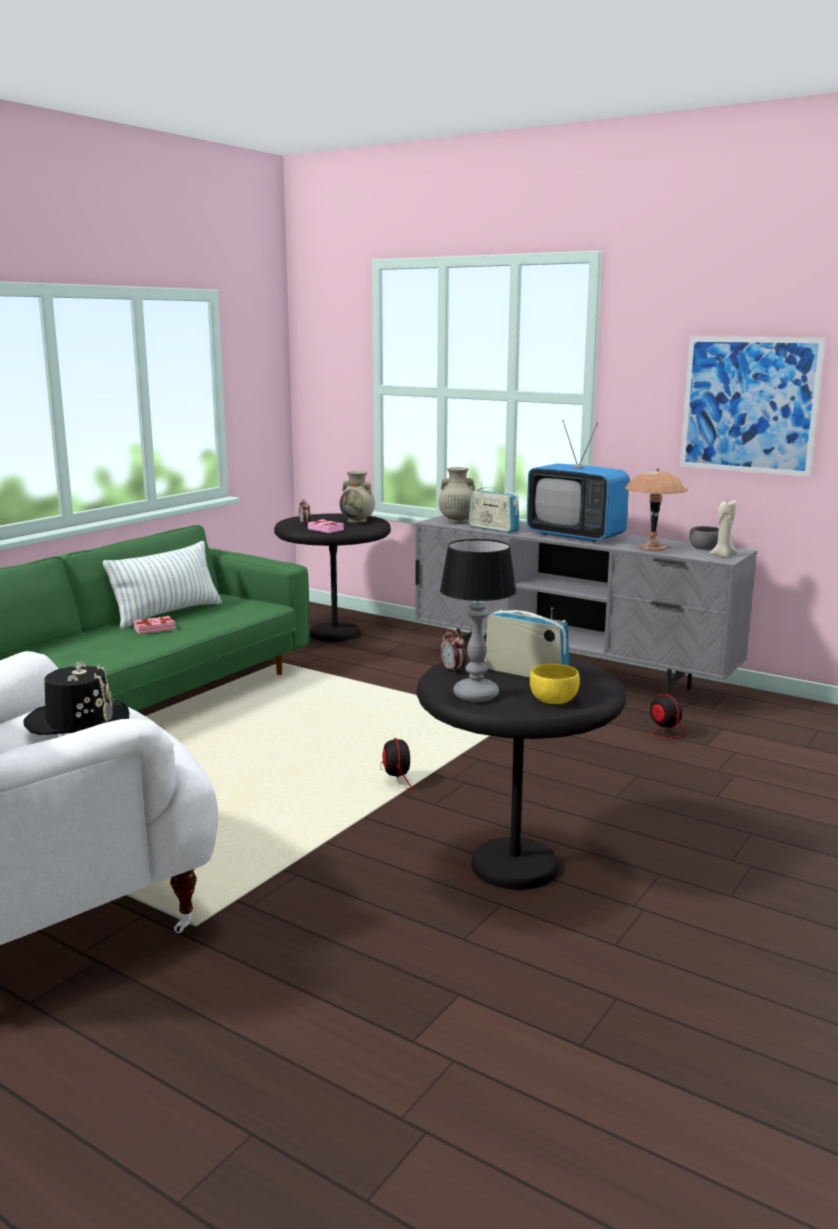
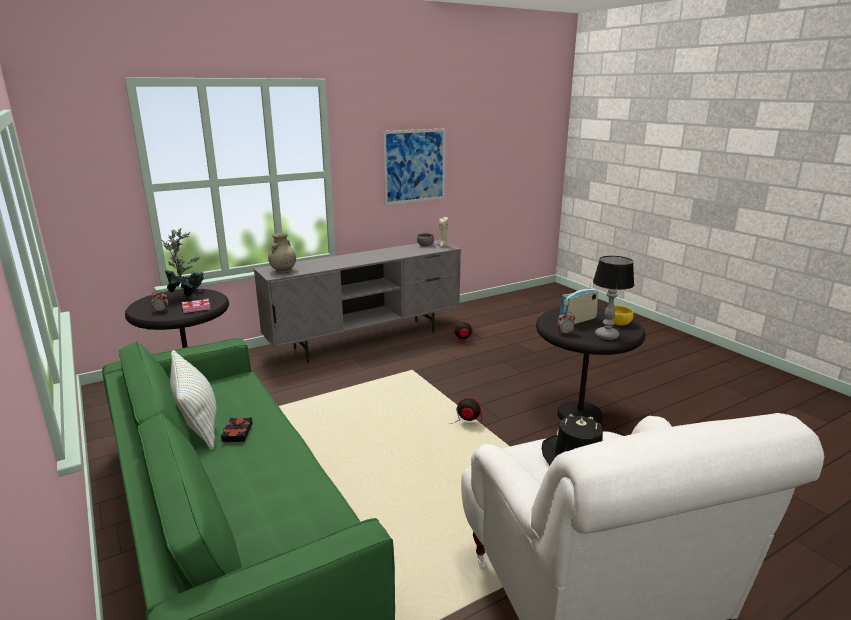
camera: 65 degrees left, 5 degrees up
(154, 628) = (237, 433): pink book -> black book
(357, 521) = (186, 295): beige vase -> potted plant
(493, 529) = (319, 268): radio -> none
(575, 536) = (365, 258): television -> none
(651, 547) = (411, 252): brown table lamp -> none

